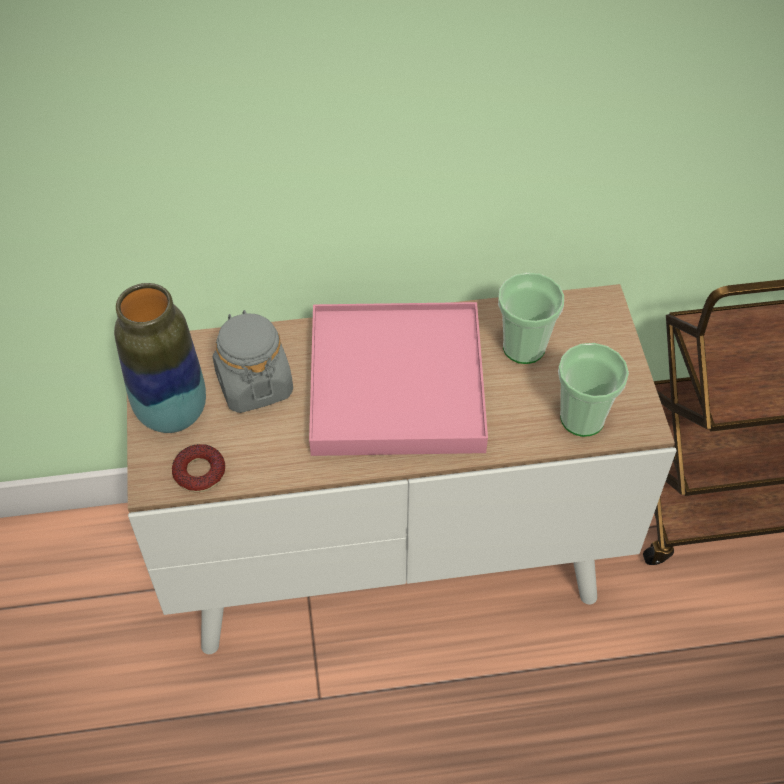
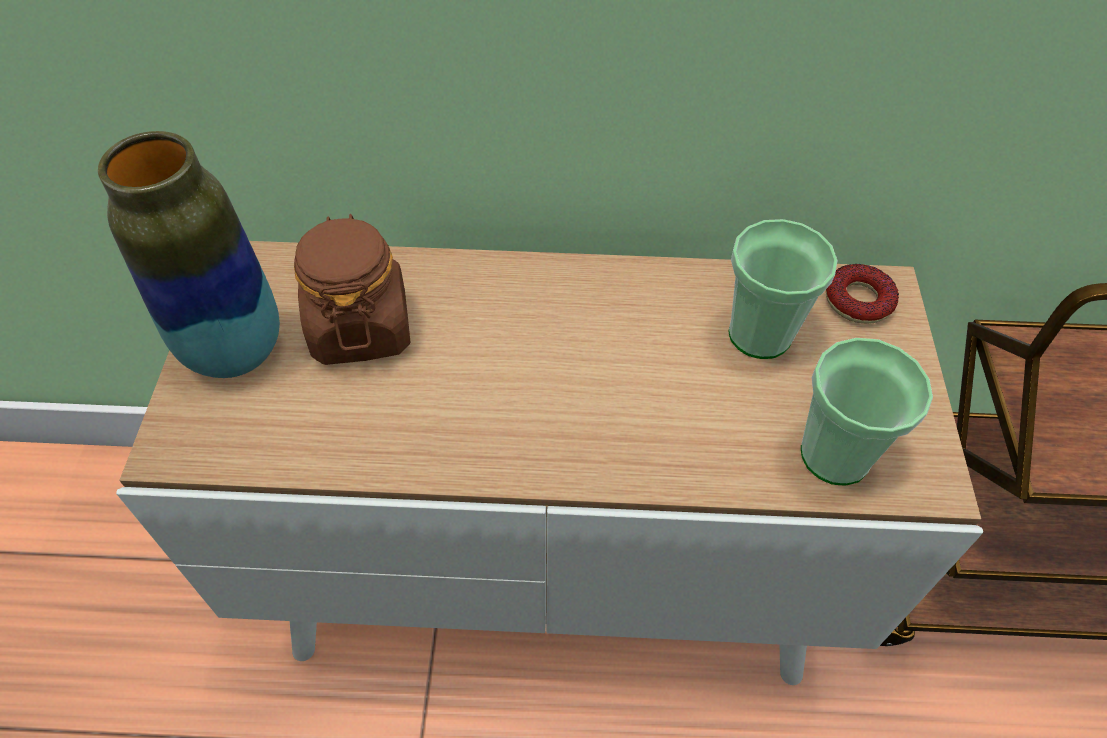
camera: 10 degrees right, 0 degrees up
(199, 472) = (240, 443): donut -> donut (858, 300)
(254, 384) = (360, 327): grey jar -> brown jar
(397, 384) = (563, 359): pink tray -> none

